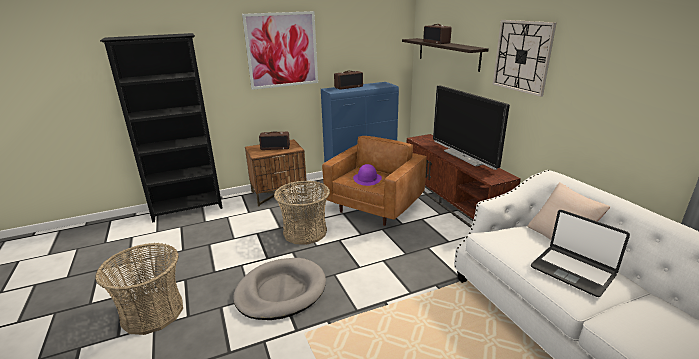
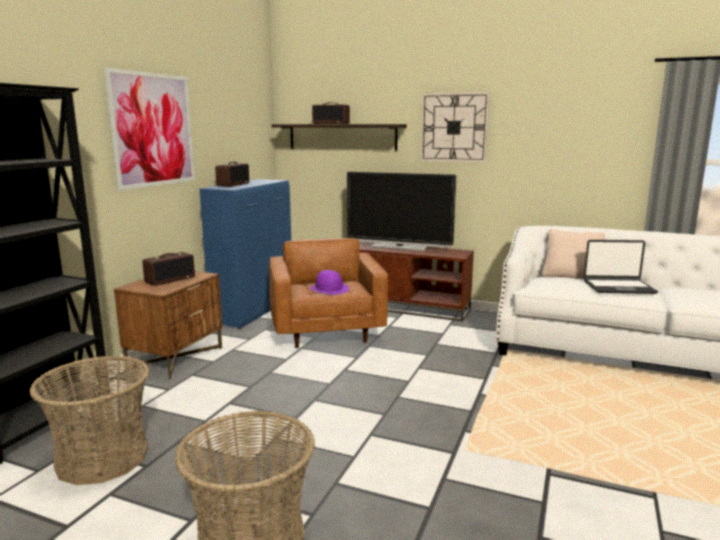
camera: 45 degrees left, 10 degrees down
(281, 291) = (374, 435): grey dog bed -> none
(305, 232) = (291, 378): basket -> basket (102, 458)

